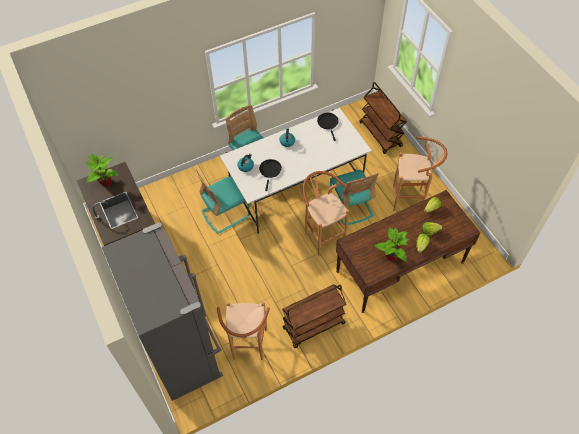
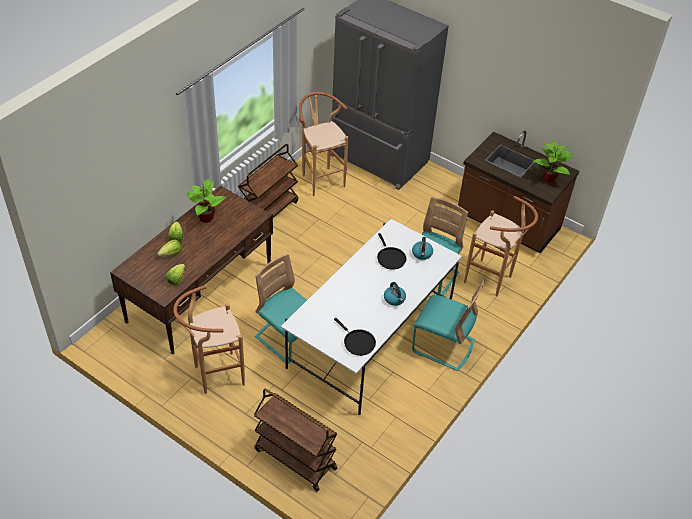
camera: 150 degrees right, 10 degrees down
(322, 235) = (305, 294): brown stool -> brown stool (492, 281)

